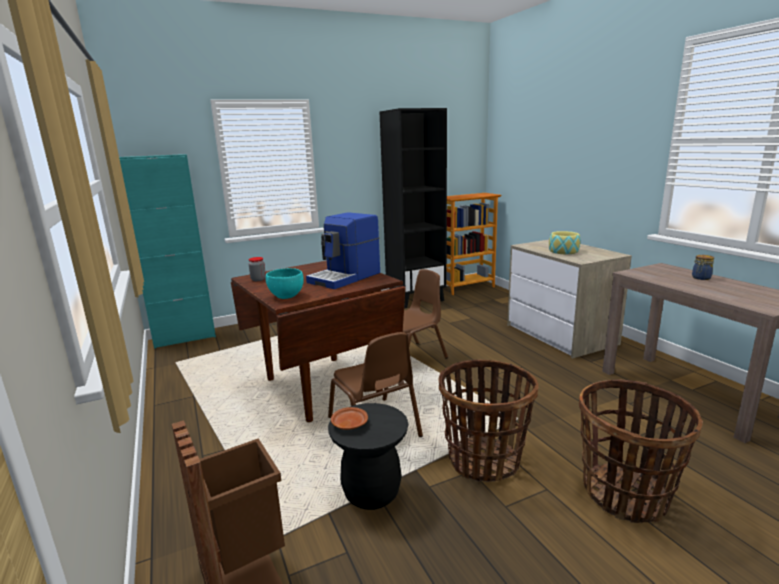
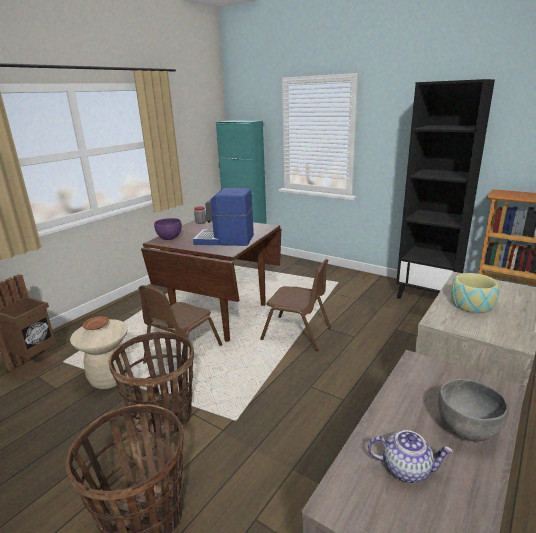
camera: 60 degrees right, 5 degrees up
(286, 296) = (169, 238): turquoise bowl -> purple bowl
(371, 492) = (109, 378): black stool -> beige stool
(700, 278) = (466, 430): jar -> grey bowl
(734, 293) = (406, 469): none -> teapot

